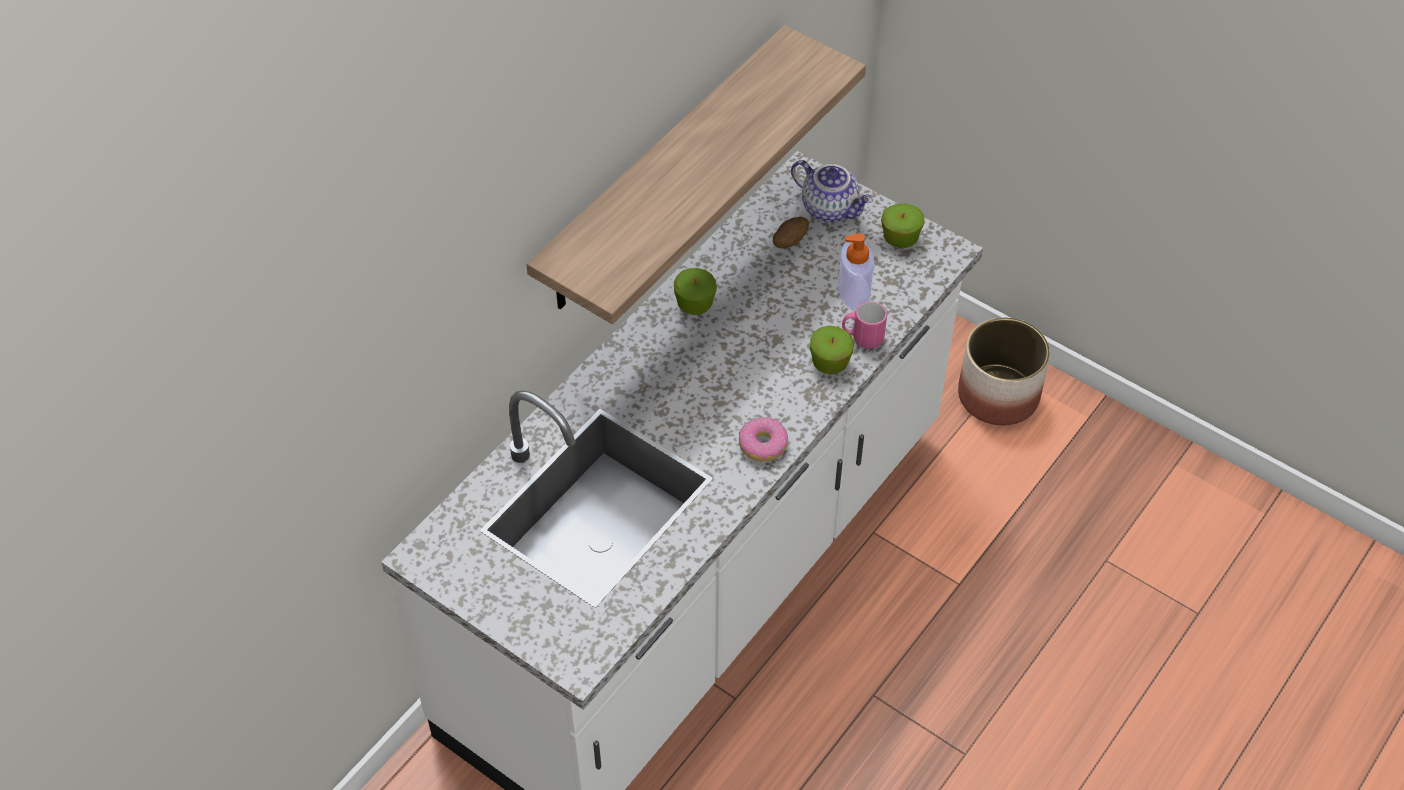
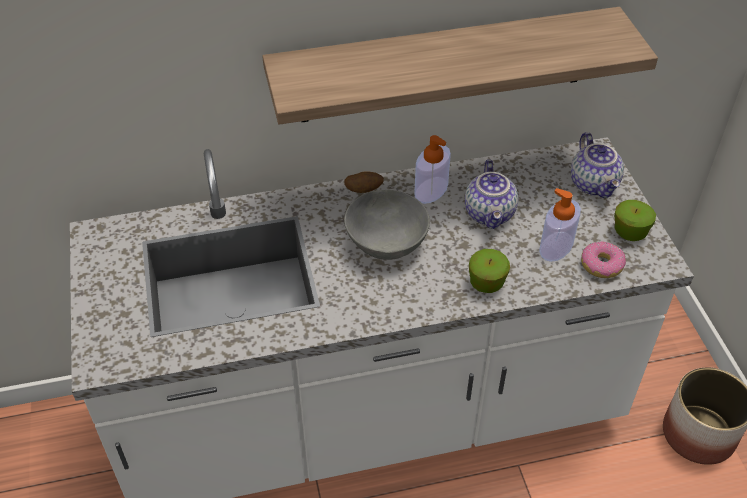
camera: 40 degrees right, 5 degrees down
(695, 304) = (431, 190): apple -> soap dispenser
(709, 382) = (386, 243): none -> grey bowl
(763, 445) = (378, 307): donut -> donut (601, 265)
(770, 294) = (490, 214): none -> teapot
(789, 241) = (541, 189): potato -> potato (364, 190)
(862, 338) = (529, 281): pink mug -> none

